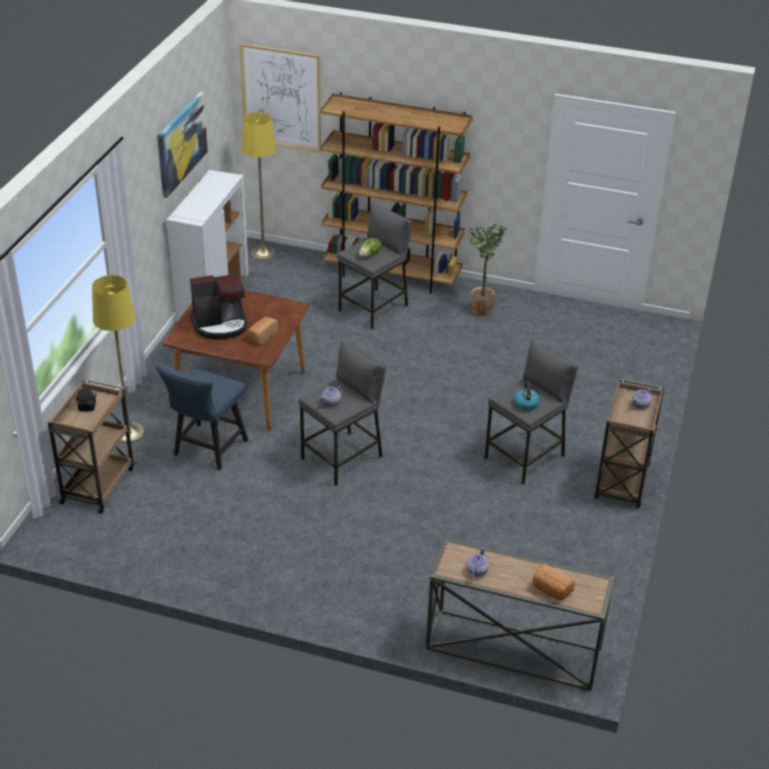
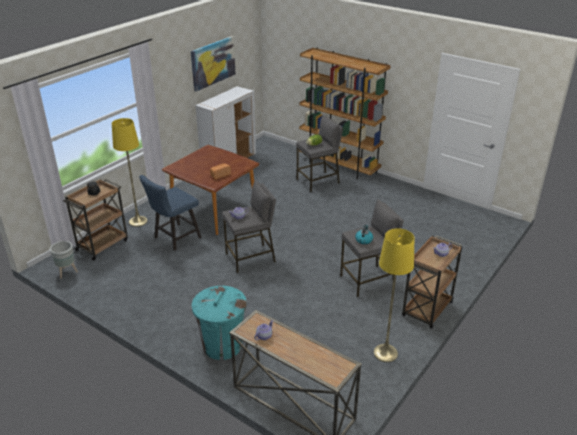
camera: 20 degrees right, 5 degrees down
(73, 542) = (67, 273): none -> grey planter
(220, 324) = (200, 165): coffee machine -> none
(263, 253) = (271, 145): yellow floor lamp -> yellow floor lamp (385, 353)
(281, 97) = (286, 50): picture -> none
(377, 597) = (222, 345): none -> turquoise trash can
(481, 309) = (384, 192): potted plant -> none
(551, 590) = (308, 361): bread -> none

